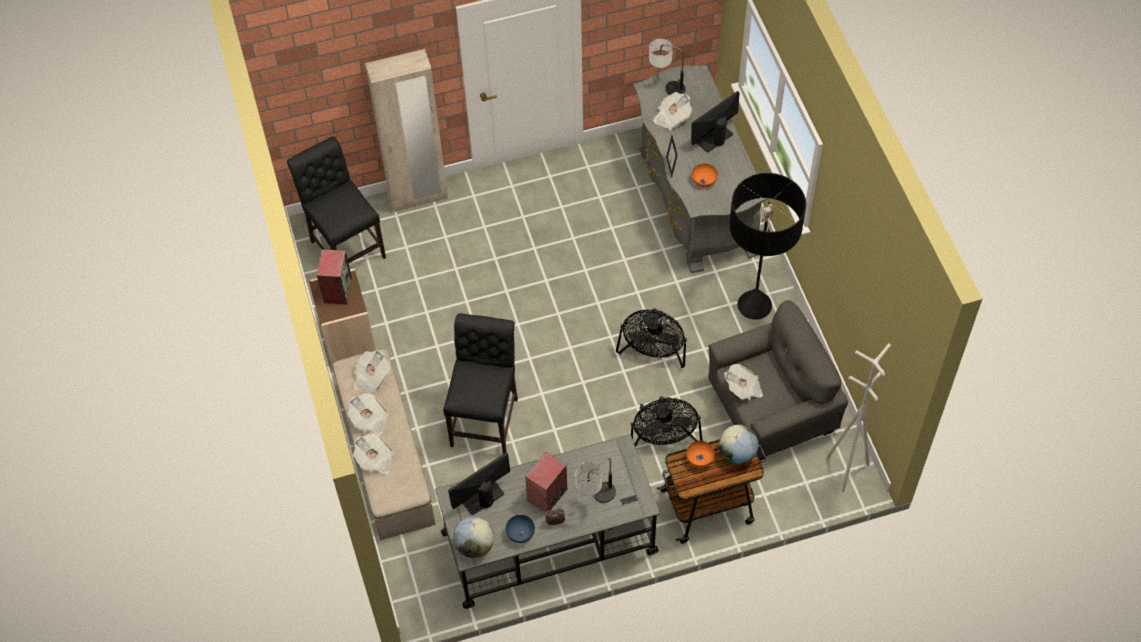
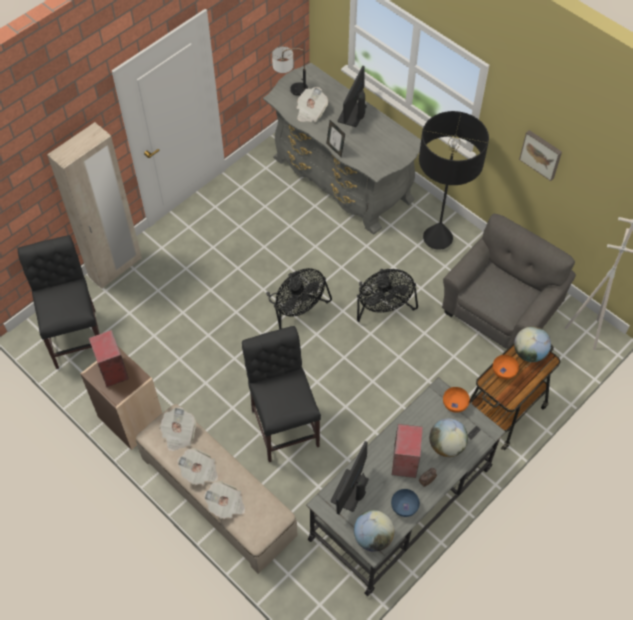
camera: 30 degrees left, 0 degrees up
(346, 246) = (76, 334): black chair -> black chair turned 45 degrees clockwise
(595, 499) = (446, 445): table lamp -> globe
(661, 435) = (432, 371): black fan -> black fan (295, 309)
(704, 181) = (368, 149): orange bowl -> orange bowl (455, 404)
(743, 388) = (489, 301): newspaper -> none
(846, 258) = (541, 154): none -> picture

